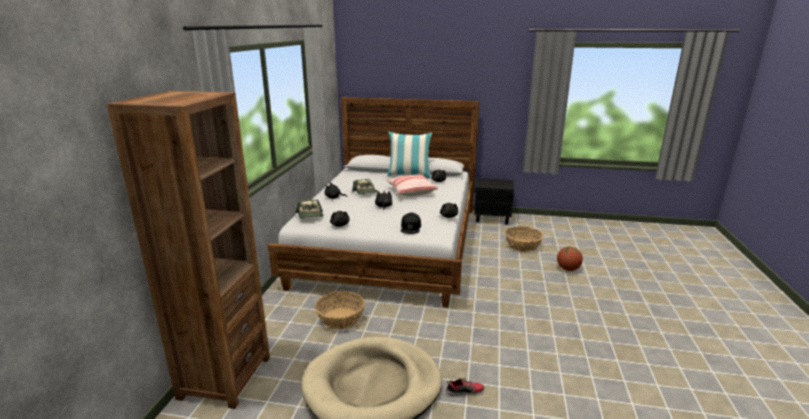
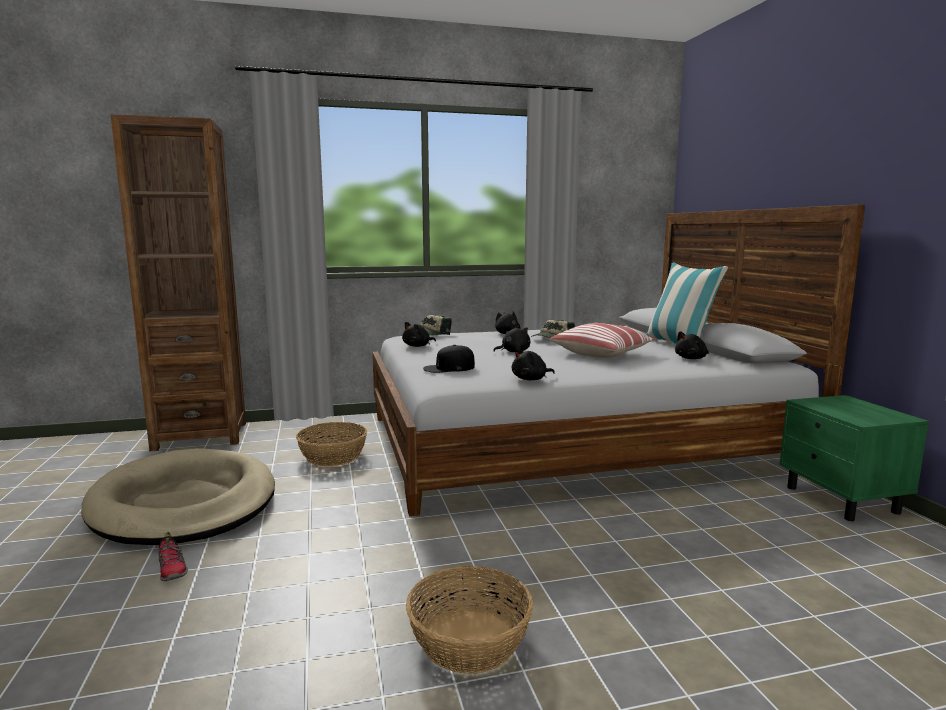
camera: 65 degrees right, 10 degrees down
(492, 218) = (842, 500): black nightstand -> green nightstand
(522, 245) = (765, 554): basket -> basket (469, 640)
(568, 269) = (735, 639): basketball -> none

